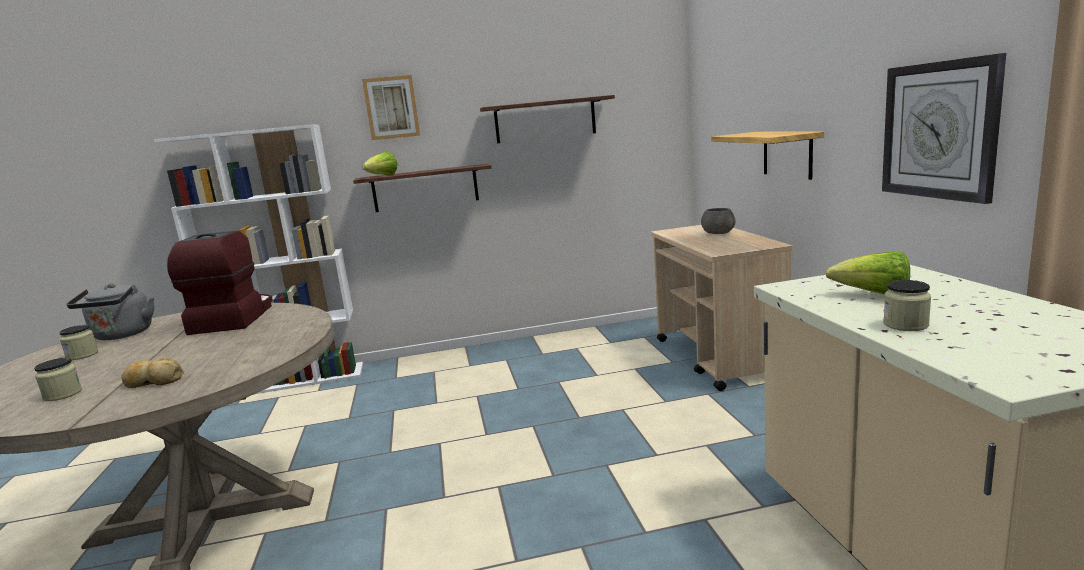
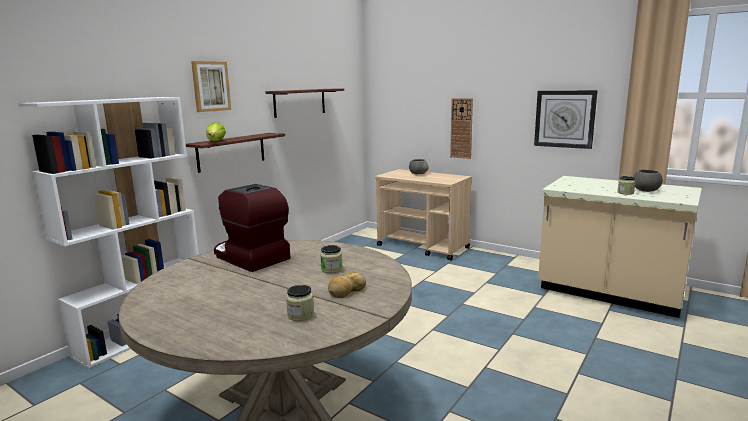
camera: 45 degrees left, 0 degrees up
(82, 355) = (200, 303): jar -> jar (331, 269)
(121, 335) = (178, 287): grey kettle -> none
(787, 154) = (461, 128): shelf -> wall clock
(873, 295) = (590, 186): lettuce -> none
(988, 329) = (646, 190): none -> grey bowl

